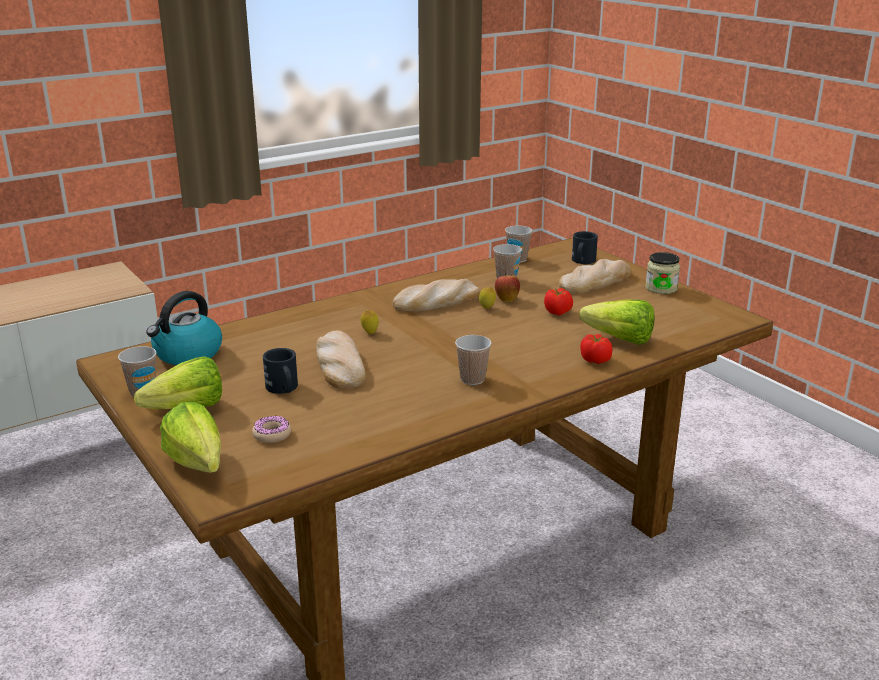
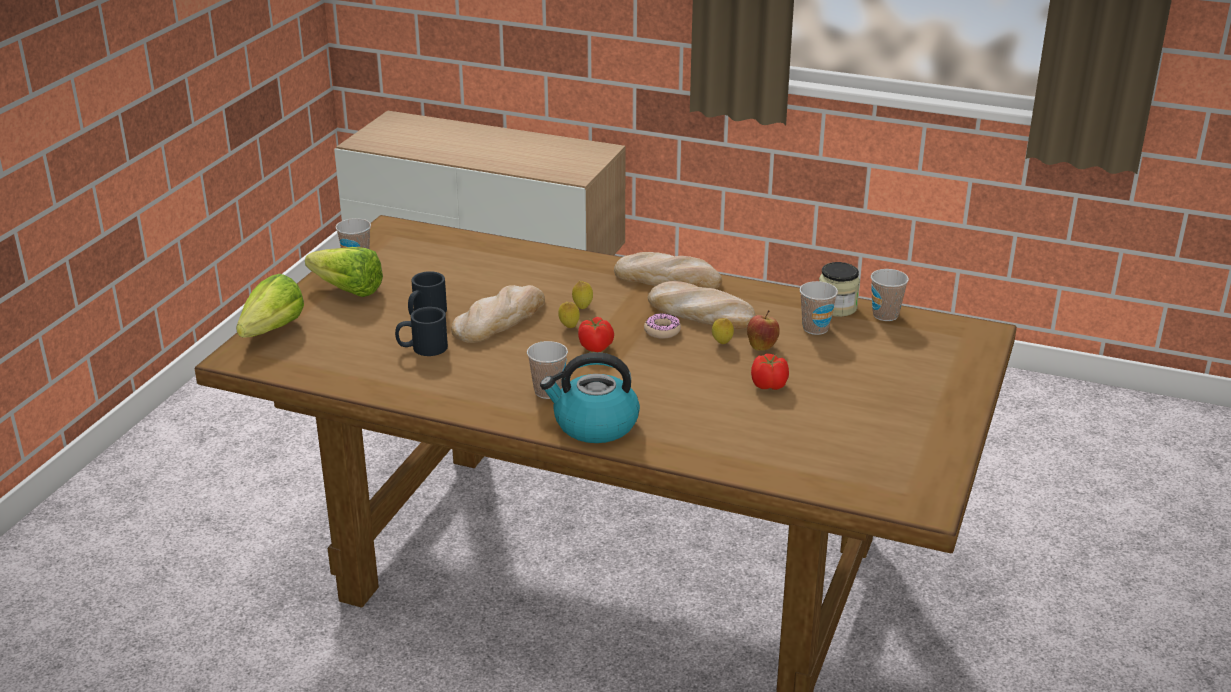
camera: 55 degrees right, 5 degrees up
(187, 354) = (439, 249): kettle -> kettle (594, 425)
(272, 434) = (345, 340): donut -> donut (662, 331)
(391, 345) = (569, 327): none -> lemon
(582, 261) = (944, 355): black mug -> black mug (422, 348)
(595, 281) = (893, 381): bread -> bread (668, 278)
(595, 360) = (674, 444): tomato -> tomato (596, 347)
(614, 338) = (747, 439): lettuce -> none
(661, 288) = (940, 429): jar -> jar (837, 307)

